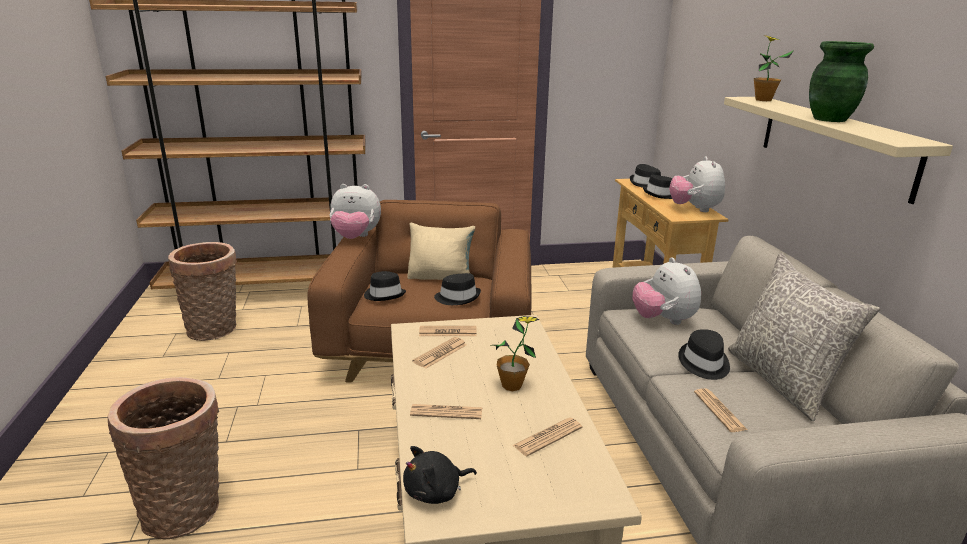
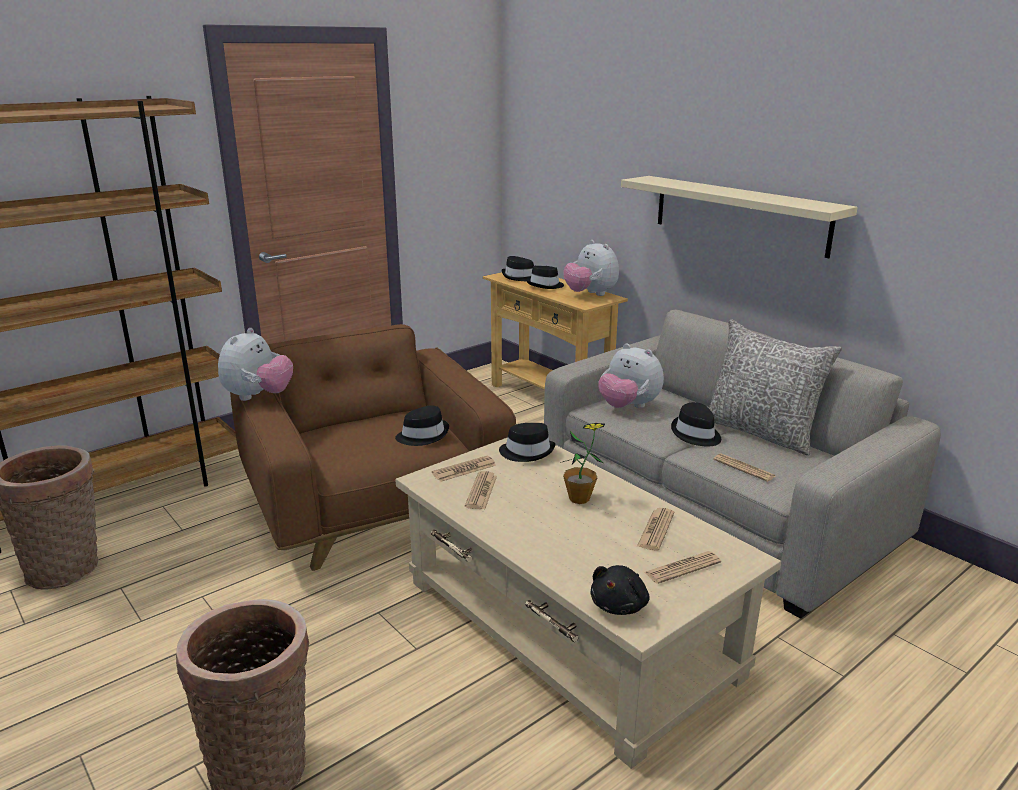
camera: 30 degrees left, 0 degrees up
(355, 237) = (258, 396): plush toy -> plush toy turned 45 degrees counterclockwise
(384, 294) = (340, 453): black hat -> black hat (527, 452)
(441, 278) = (378, 420): beige pillow -> none
(446, 412) = (550, 540): newspaper -> newspaper (682, 568)
(763, 100) = (658, 179): potted plant -> none
(830, 119) = (743, 193): green vase -> none

